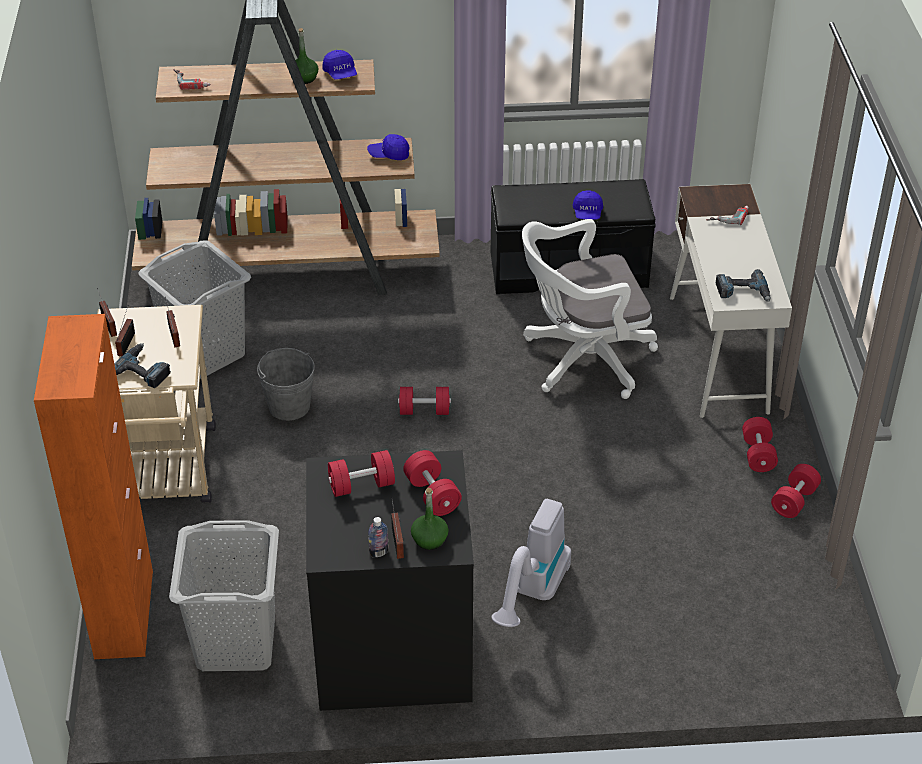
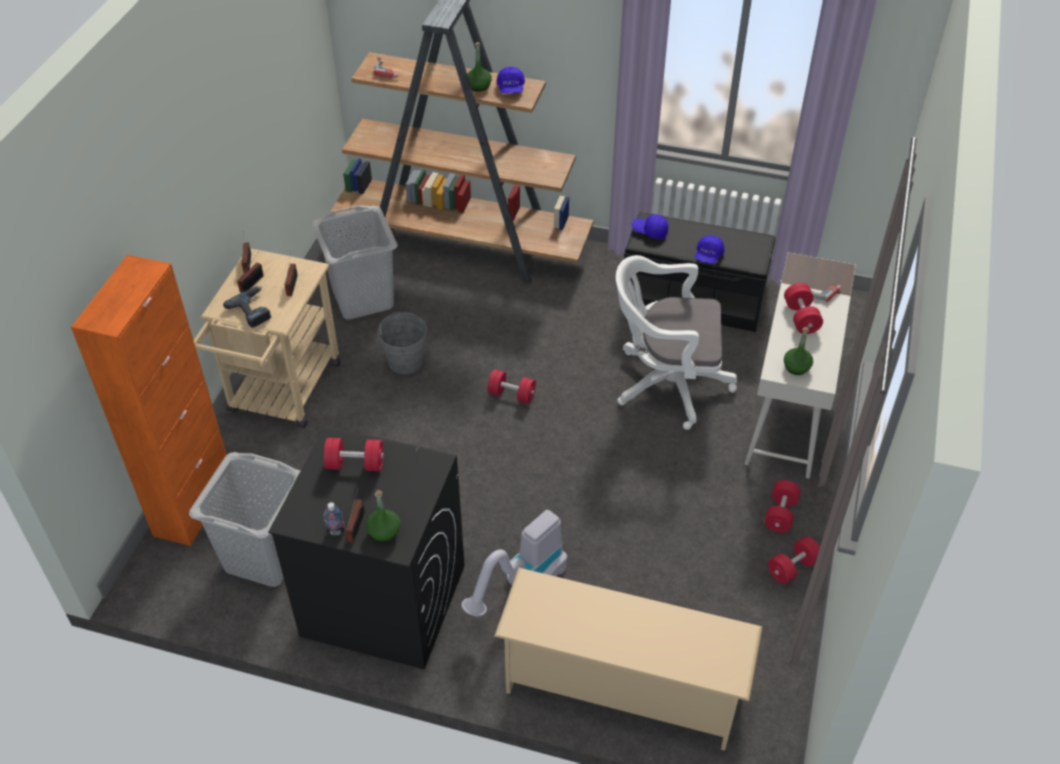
camera: 20 degrees right, 5 degrees up
(389, 155) = (548, 166): blue cap -> blue cap (650, 231)
(432, 495) = (408, 490): red dumbbell -> red dumbbell (801, 317)
(682, 658) = (621, 687): none -> beige shoe rack
(743, 292) = (796, 367): power drill -> green bottle

